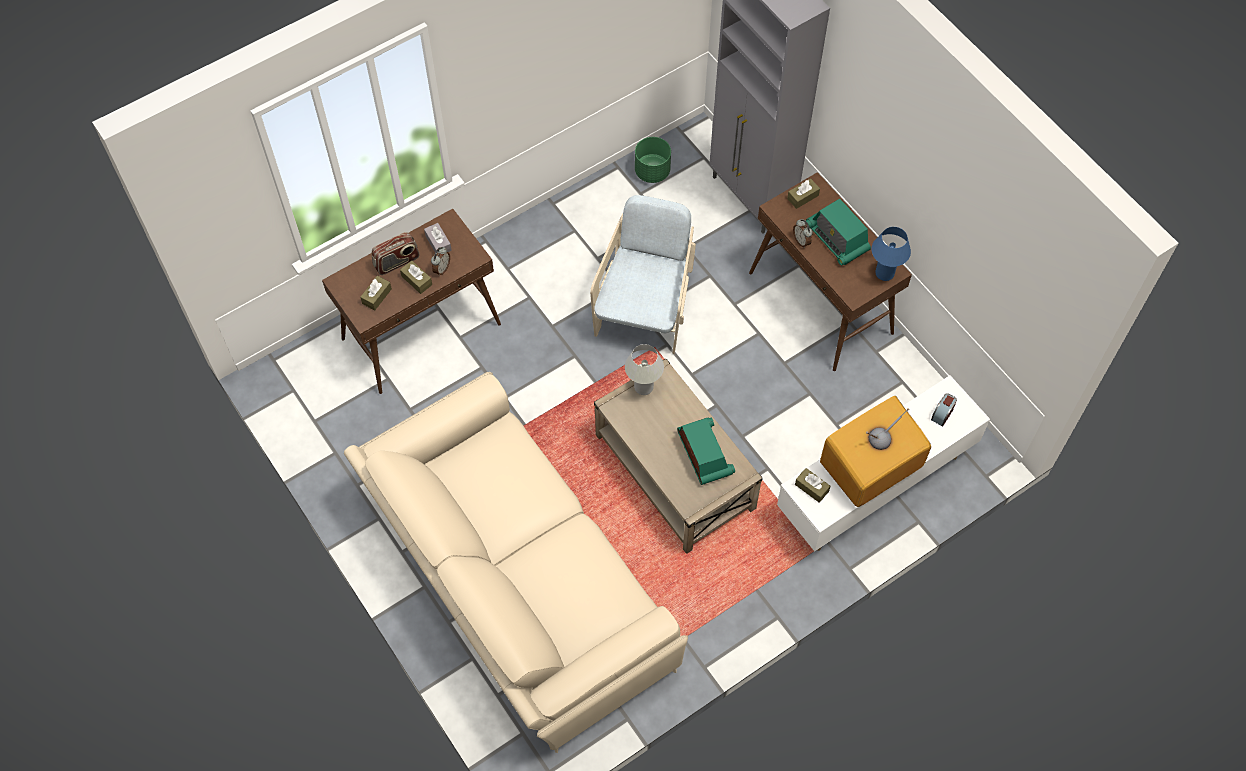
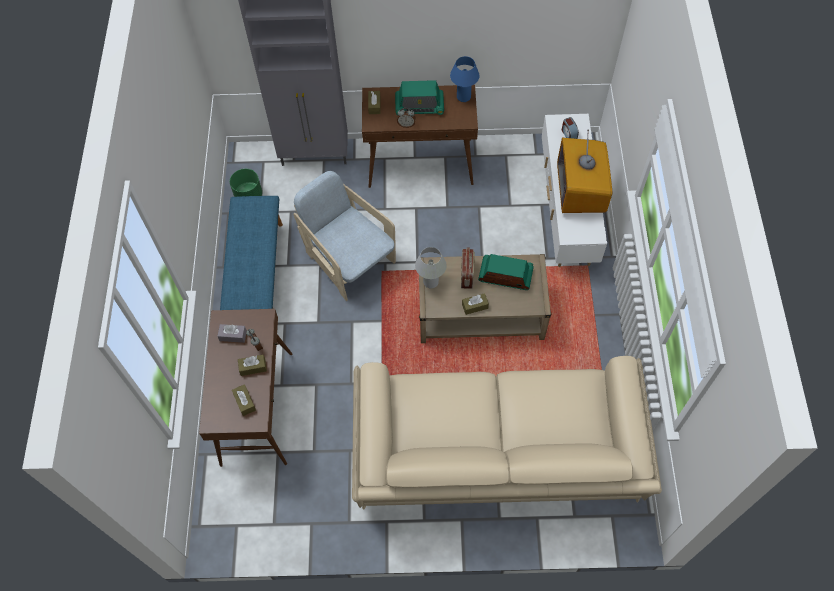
camera: 55 degrees left, 0 degrees up
(397, 262) = (226, 372): radio -> radio (467, 274)
(564, 240) = (257, 276): none -> blue bench
(811, 488) = (573, 229): brown tissue box -> brown tissue box (475, 306)

